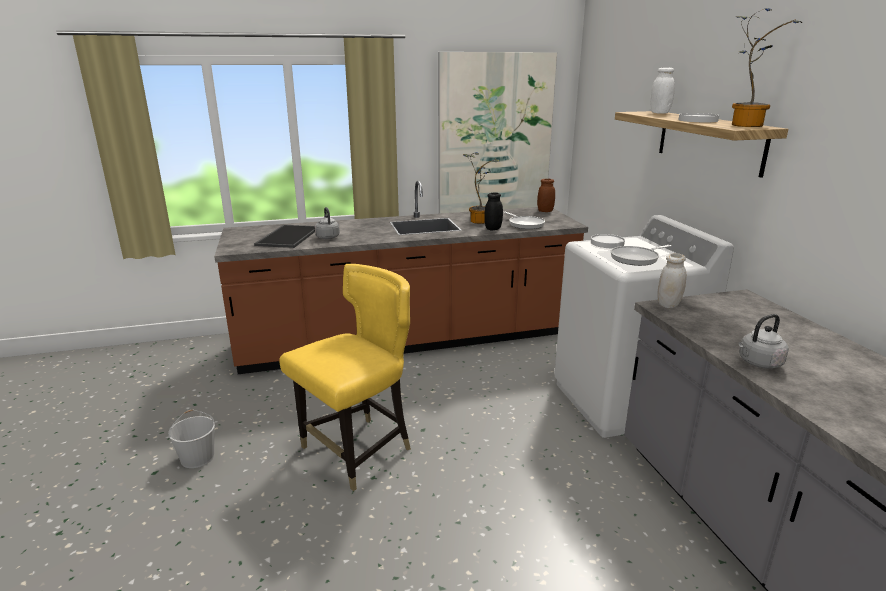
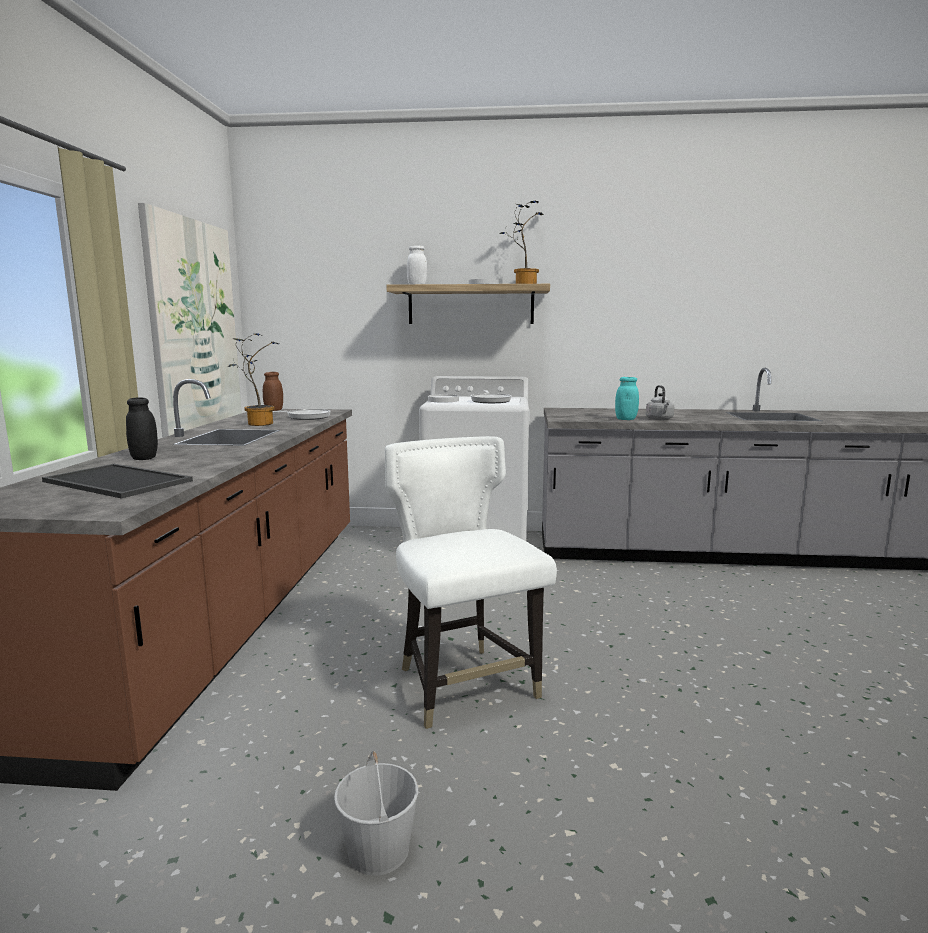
camera: 70 degrees left, 10 degrees down
(327, 237) = (176, 466): grey kettle -> none
(358, 451) = (464, 685): yellow chair -> white chair
(493, 229) = (299, 423): black jar -> black jar (144, 458)
(668, 304) = (559, 418): white jar -> none
(720, 341) = (626, 419): none -> turquoise jar

